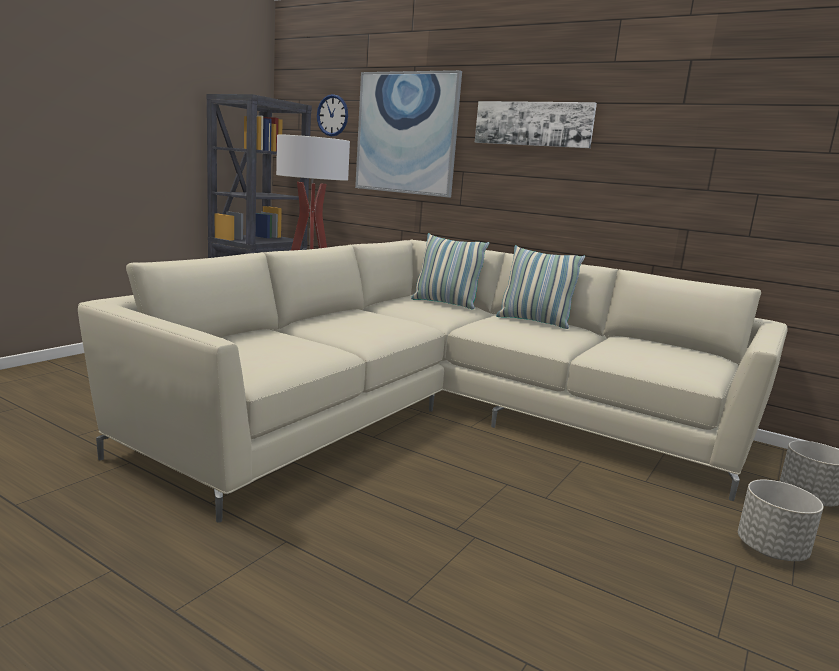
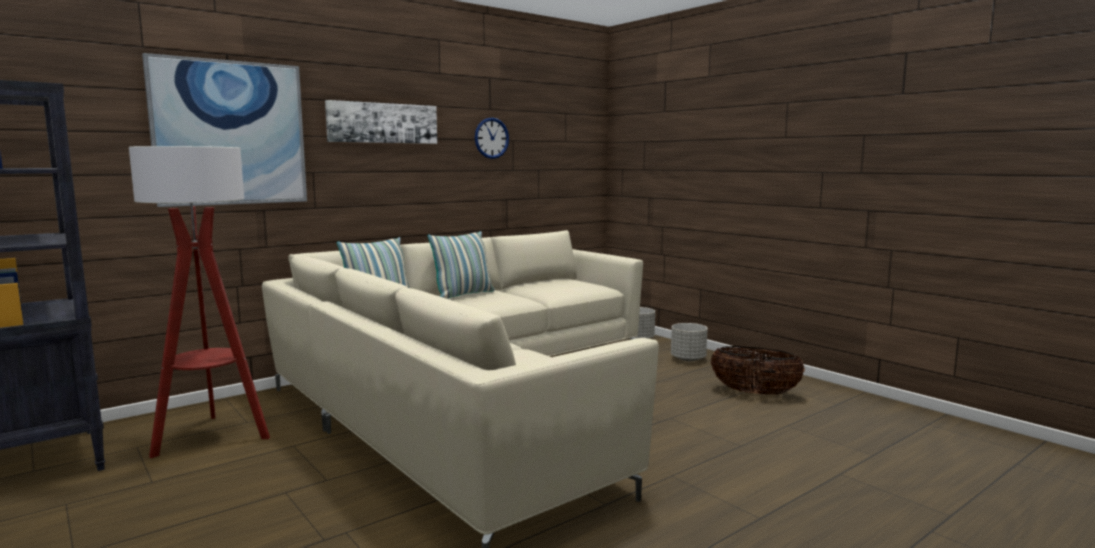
camera: 70 degrees left, 5 degrees down
(332, 115) = (85, 108): wall clock -> wall clock (491, 138)
(668, 628) = (755, 393): none -> basket

